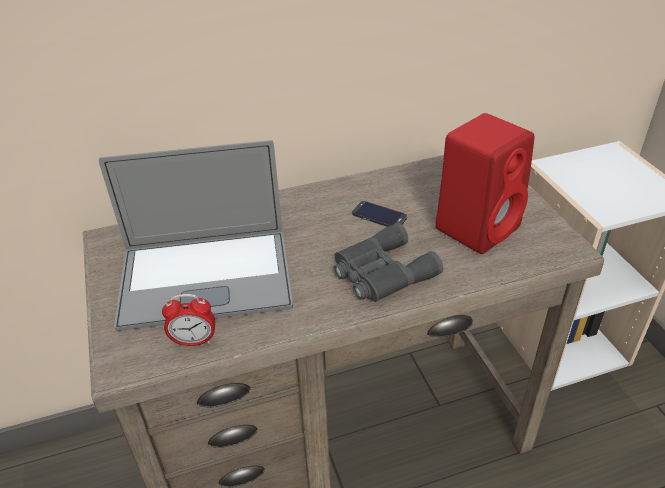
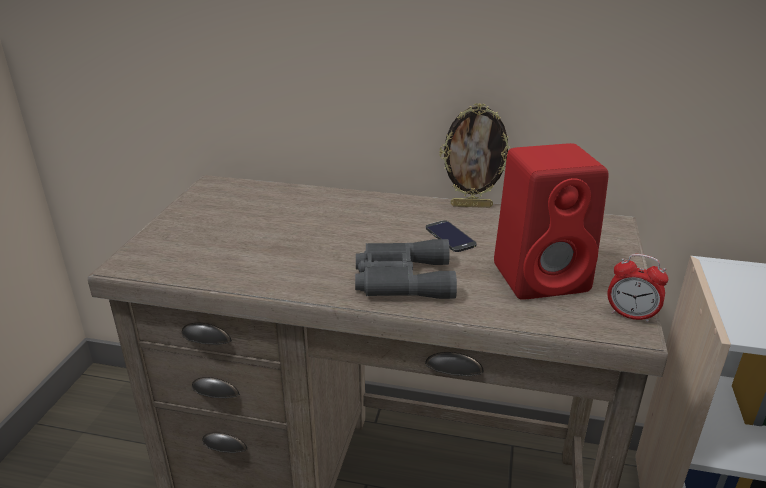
camera: 30 degrees right, 10 degrees down
(194, 341) = (193, 269): alarm clock -> alarm clock (630, 315)
(206, 278) = (251, 232): laptop -> none
(366, 177) = (471, 205): none -> picture frame

